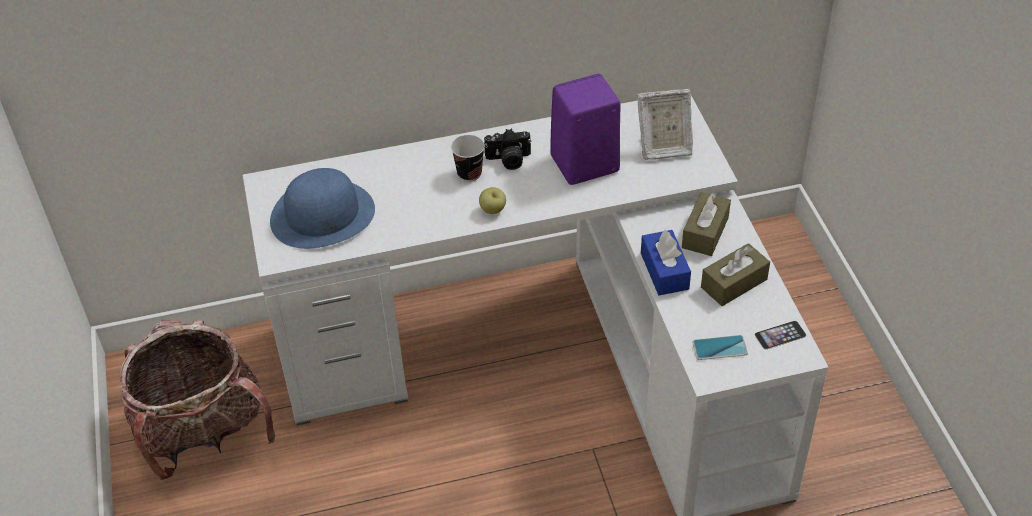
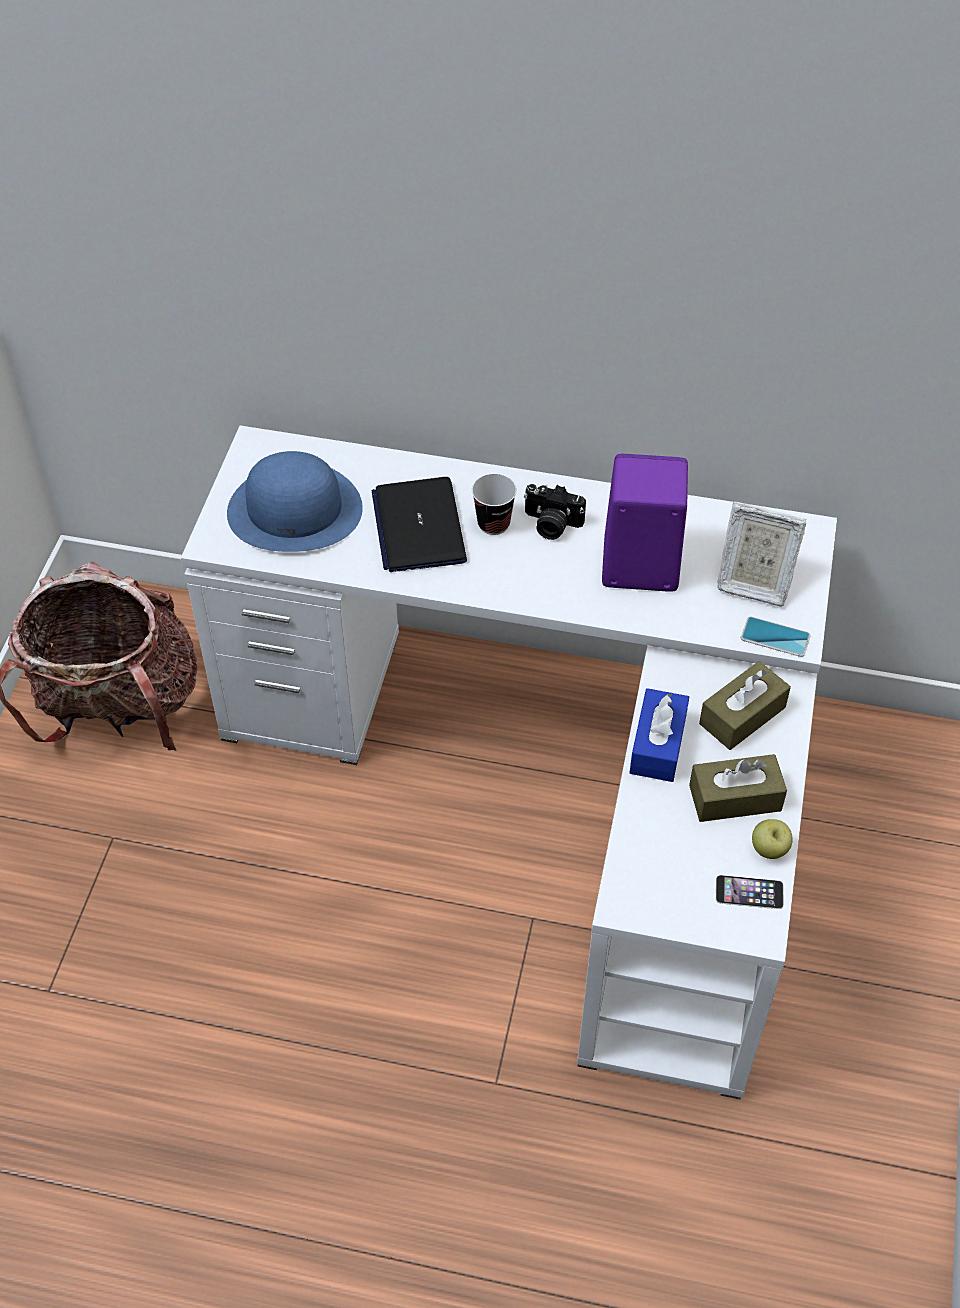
camera: 25 degrees right, 5 degrees up
(418, 193) = (418, 526): none -> laptop
(493, 210) = (491, 582): apple -> apple (769, 849)
(719, 348) = (661, 875): phone -> phone (775, 637)

